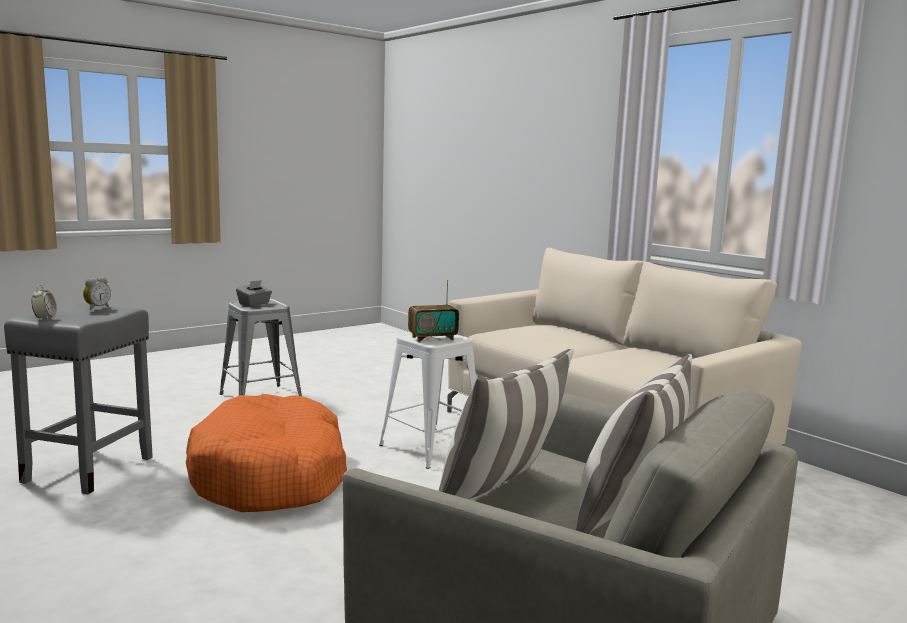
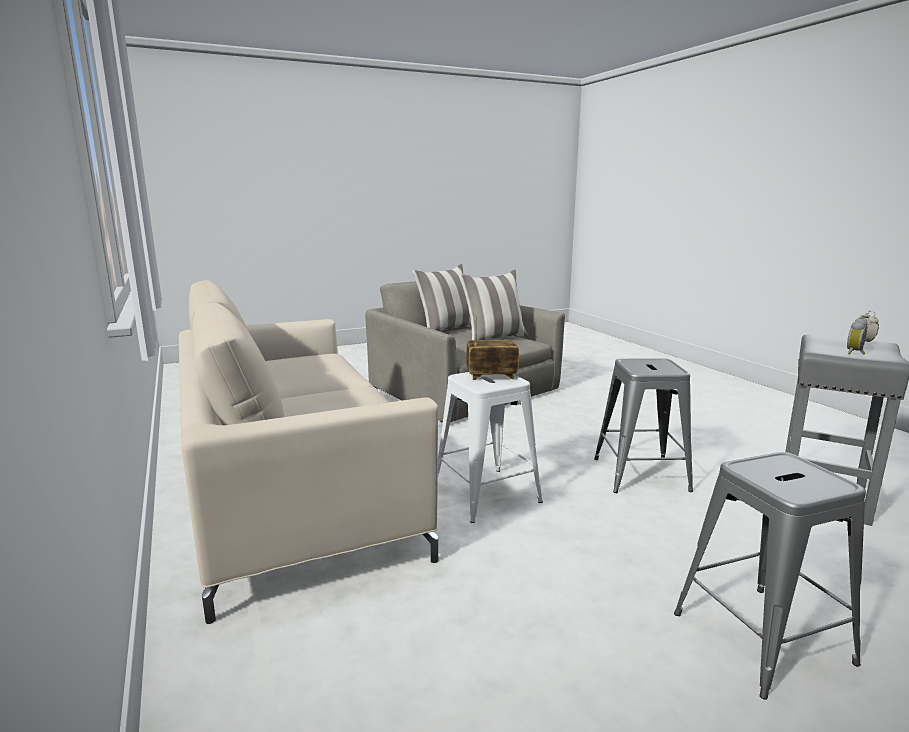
camera: 165 degrees left, 5 degrees up
(254, 304) = (798, 475): grey tissue box -> none
(271, 476) = (640, 474): orange dog bed -> grey stool

